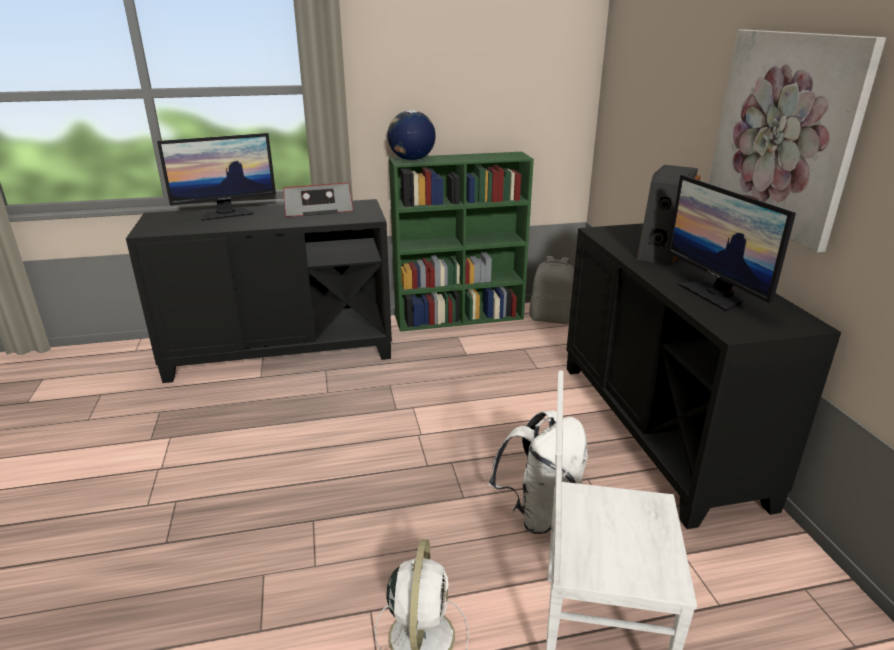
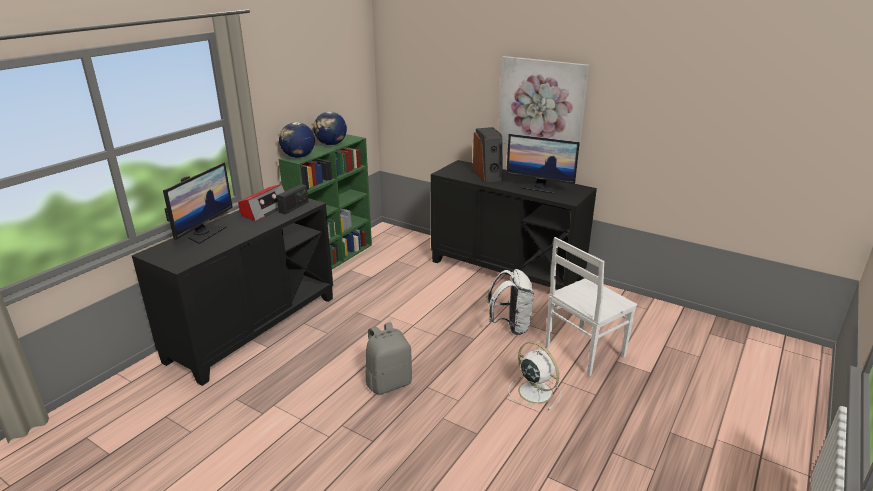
camera: 45 degrees left, 0 degrees up
(347, 216) = (294, 207): none -> radio
(476, 156) = (331, 144): none -> globe
(552, 318) = (386, 238): grey backpack -> grey backpack (389, 383)

